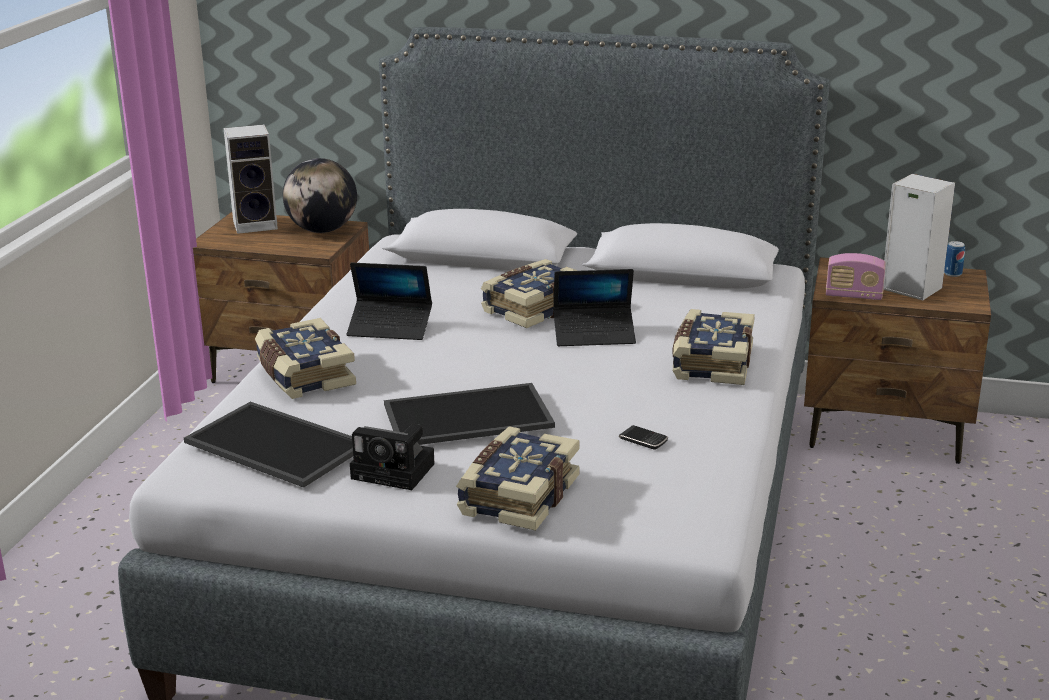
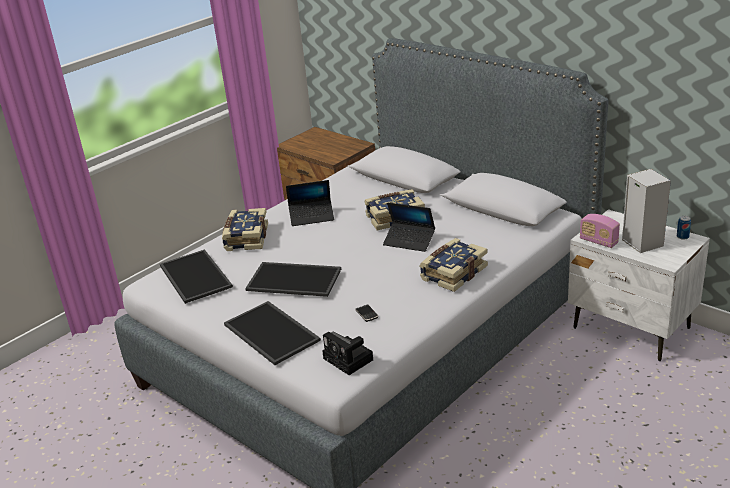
camera: 30 degrees right, 5 degrees up
(257, 224) = (318, 137): speaker -> none
(322, 230) = (347, 146): globe -> none
(390, 328) = (312, 217): laptop -> laptop turned 45 degrees counterclockwise
(396, 471) = (234, 304): camera -> camera (350, 360)
(517, 496) = (273, 332): book -> tray
(886, 432) = (631, 328): brown nightstand -> white nightstand

